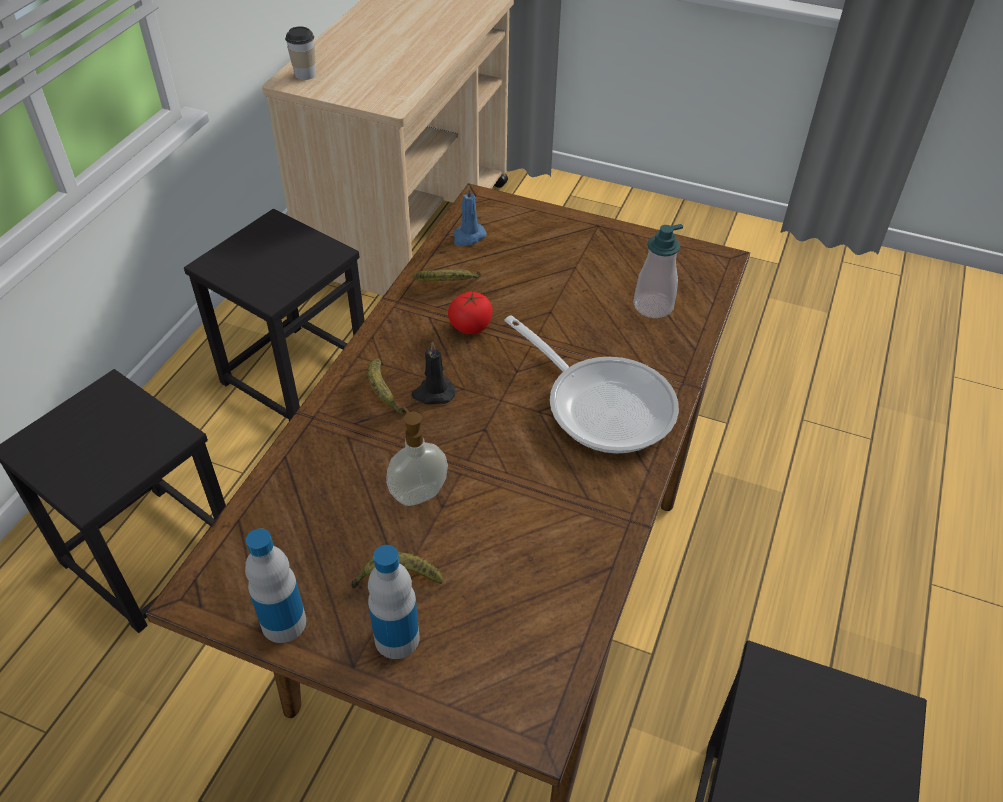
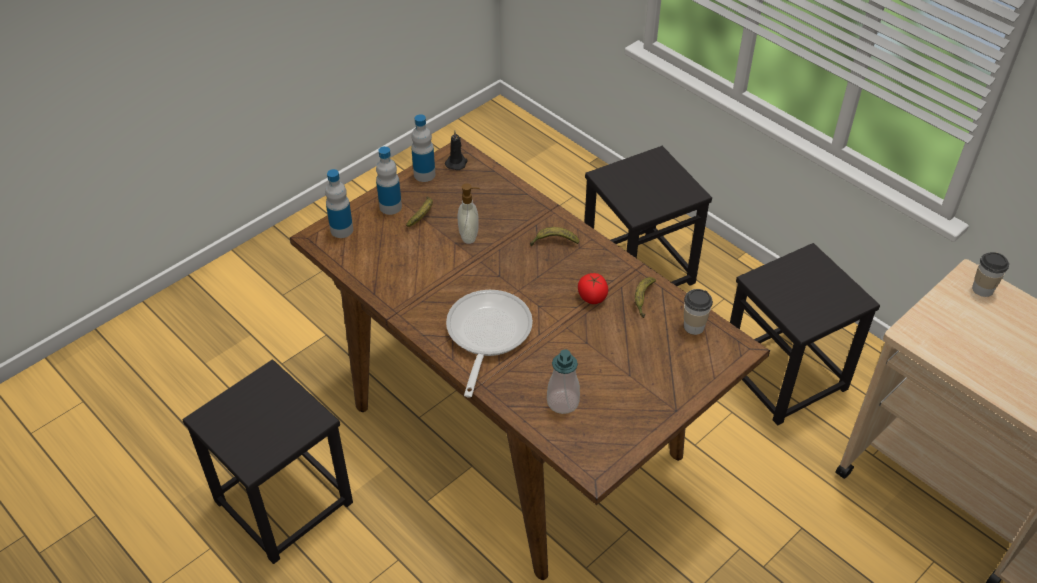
camera: 115 degrees right, 0 degrees up
(433, 393) = (541, 262): black candle -> black candle (456, 162)
(468, 237) = (693, 326): blue candle -> cup
(495, 691) = (341, 230): none -> bottle
(602, 404) = (486, 335): frying pan -> frying pan turned 120 degrees clockwise

